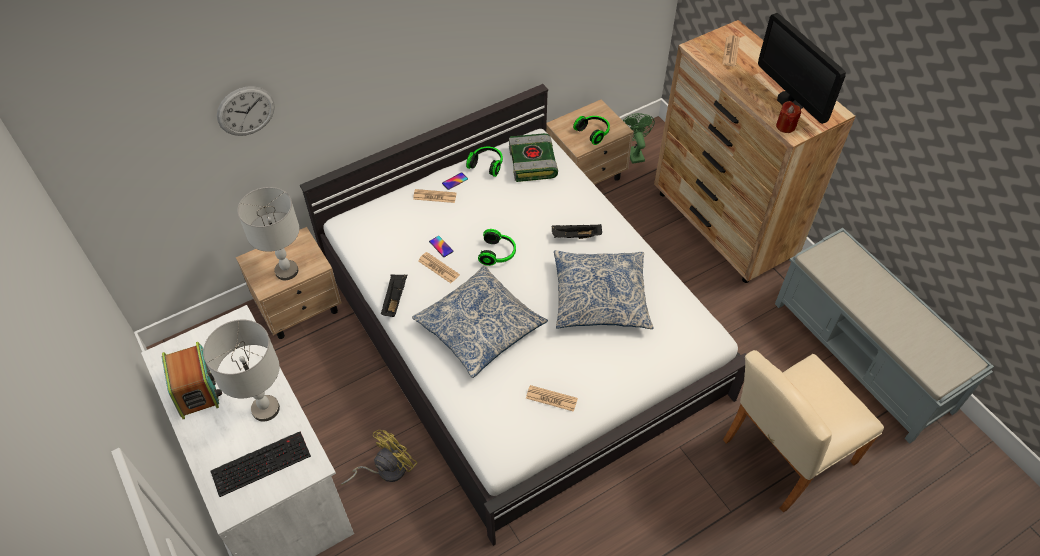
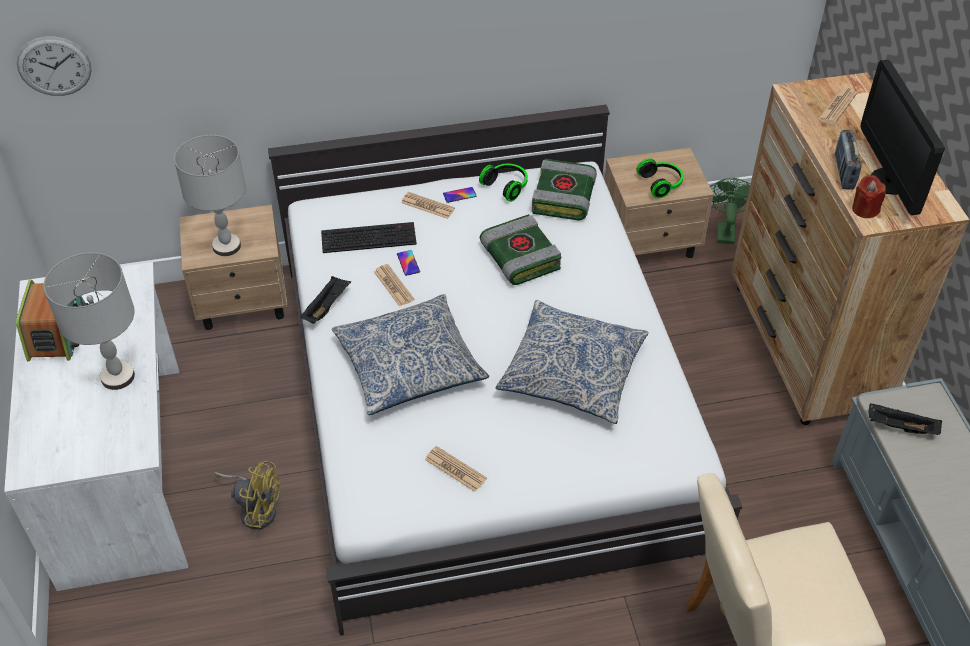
camera: 20 degrees right, 5 degrees down
(246, 111) = (213, 39): wall clock -> wall clock (54, 66)
(261, 462) = (86, 431): keyboard -> keyboard (369, 237)
(385, 470) = (255, 509): yellow fan -> yellow fan turned 45 degrees clockwise
(498, 253) = (471, 288): headphones -> none
(521, 219) = (518, 257): none -> book
(575, 236) = (575, 294): black tray -> black tray (900, 427)
(758, 101) = (843, 172): none -> radio

